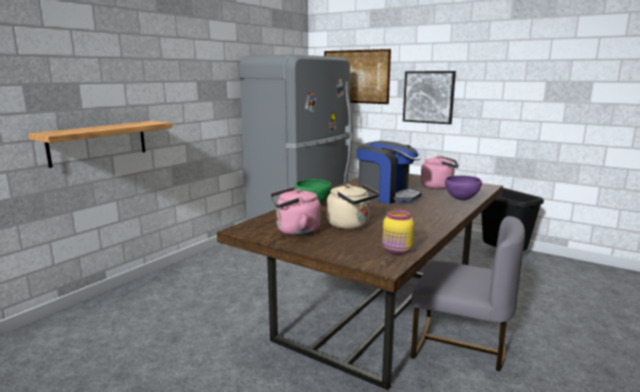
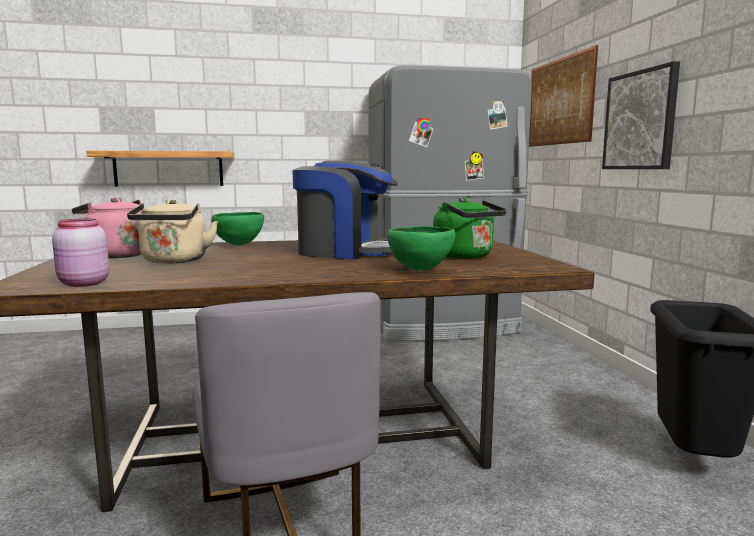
camera: 45 degrees right, 5 degrees down
(386, 196) = (345, 252): coffee machine -> coffee machine turned 60 degrees counterclockwise
(397, 251) = (83, 284): yellow jar -> pink jar
(439, 186) = (466, 256): pink kettle -> green kettle
(461, 199) = (420, 270): purple bowl -> green bowl

